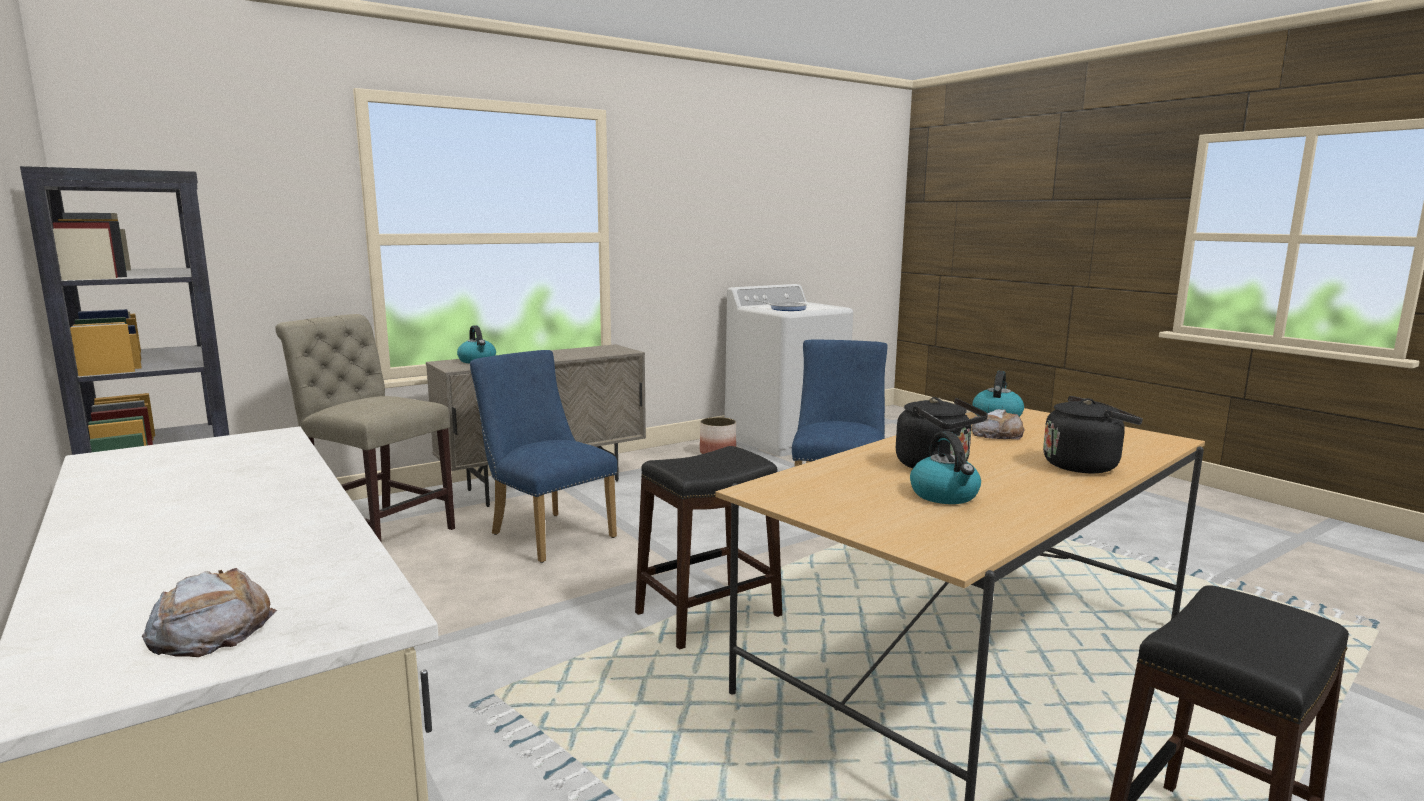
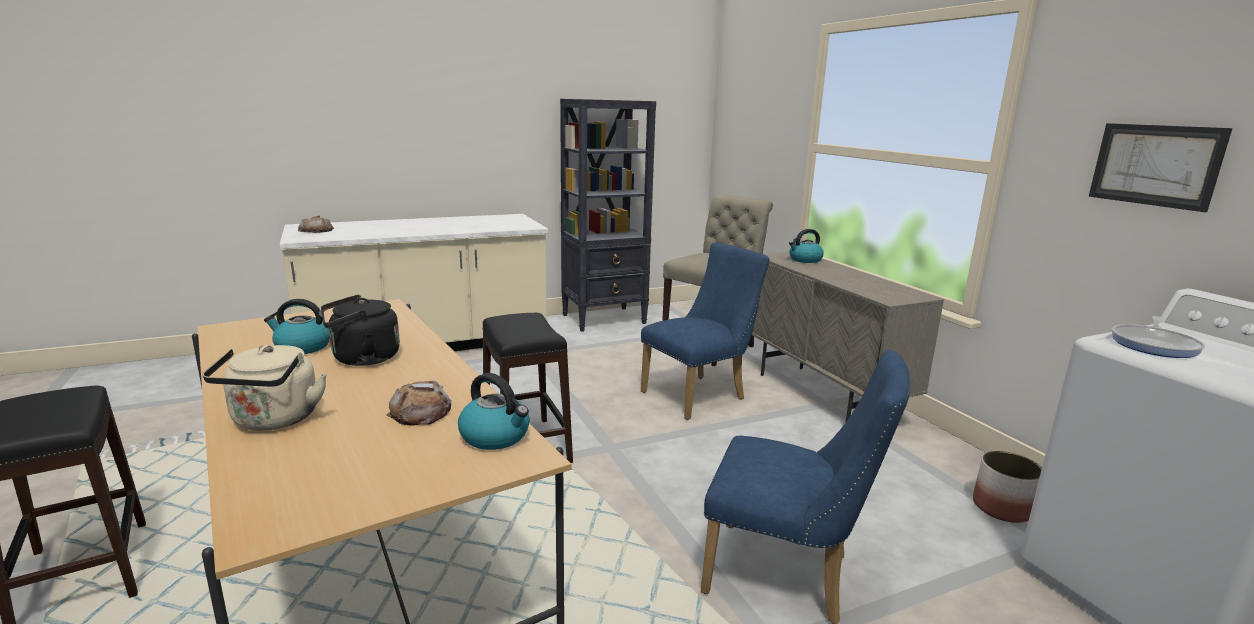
camera: 100 degrees right, 5 degrees up
(694, 224) = (1155, 165): none -> picture
(1084, 466) = (274, 421): black kettle -> beige kettle

